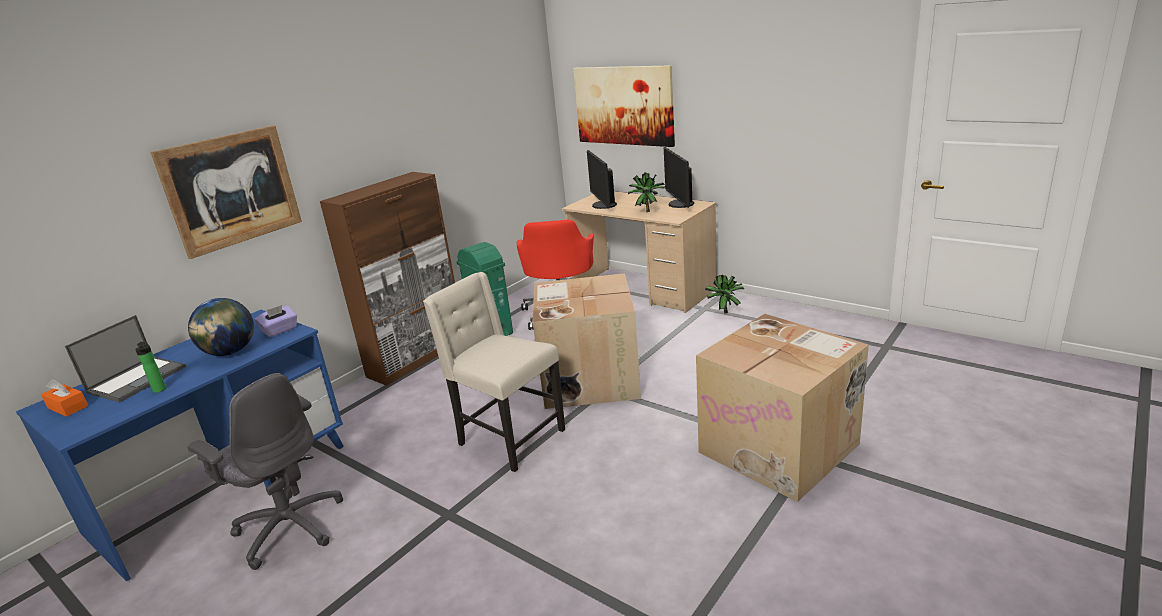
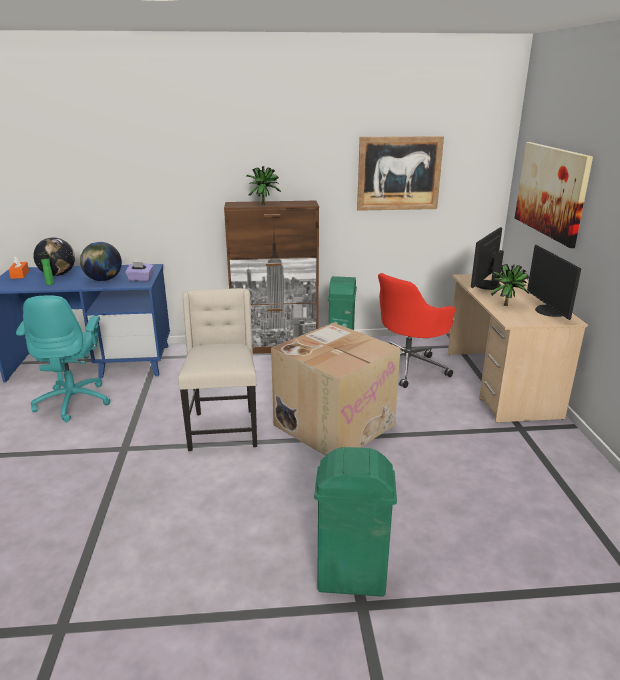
camera: 45 degrees right, 0 degrees up
(138, 379) = (58, 274): laptop -> globe
(232, 189) = (163, 176): picture -> picture (399, 173)
(289, 527) = (74, 401): grey office chair -> turquoise office chair
(680, 204) = (549, 311): monitor -> monitor turned 45 degrees counterclockwise
(723, 312) = (531, 442): potted plant -> potted plant (264, 204)
(781, 448) = (352, 579): cardboard box -> green trash can

